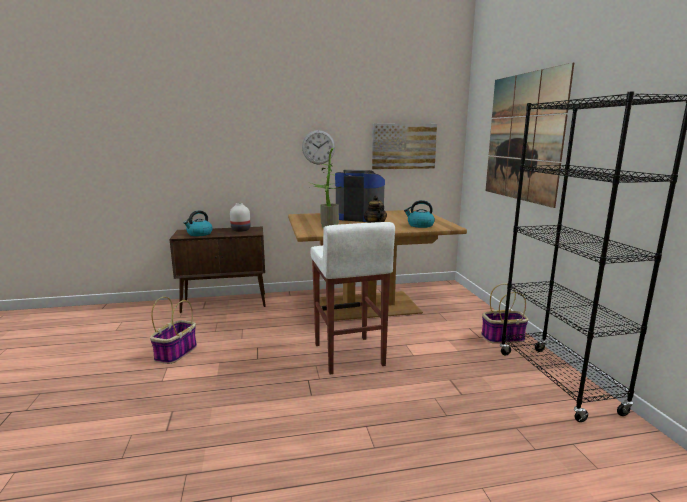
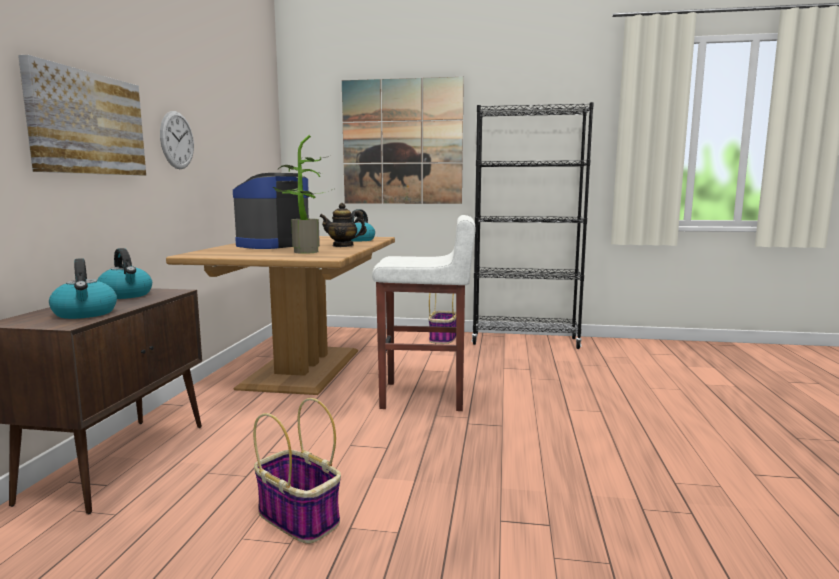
camera: 70 degrees left, 5 degrees down
(241, 230) = (126, 295): white vase -> kettle
(403, 146) = (246, 150): picture -> picture (87, 124)

